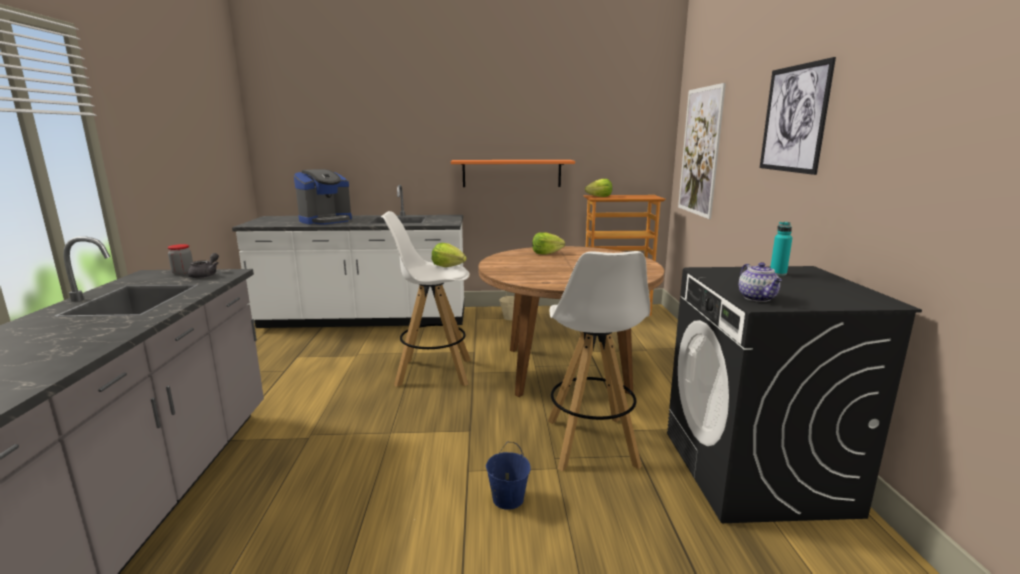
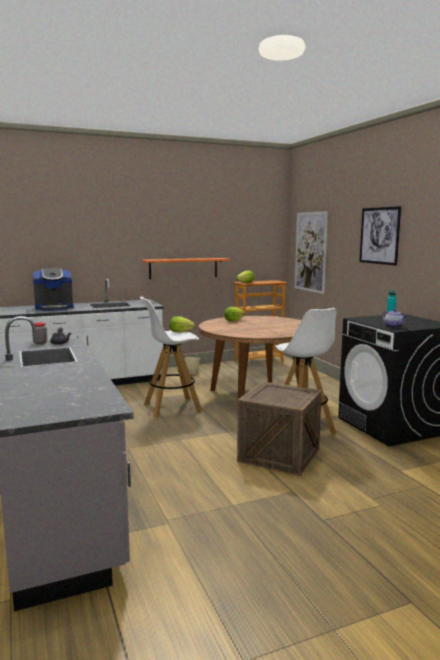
camera: 20 degrees left, 5 degrees down
(326, 220) = (54, 308): coffee machine -> coffee machine turned 45 degrees clockwise
(507, 499) = (279, 455): blue bucket -> crate

